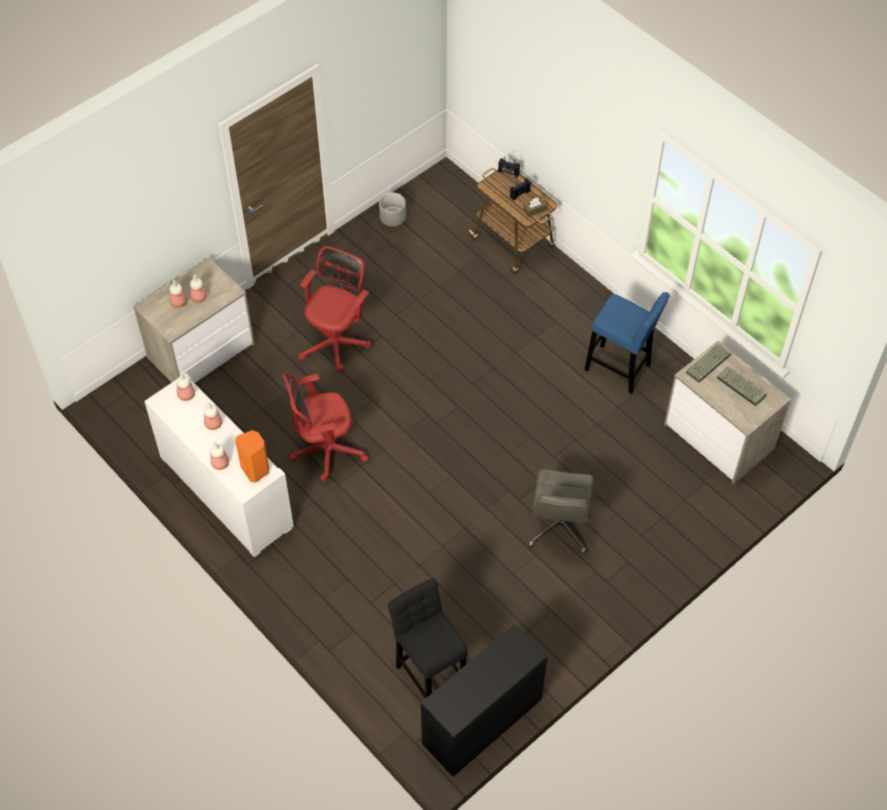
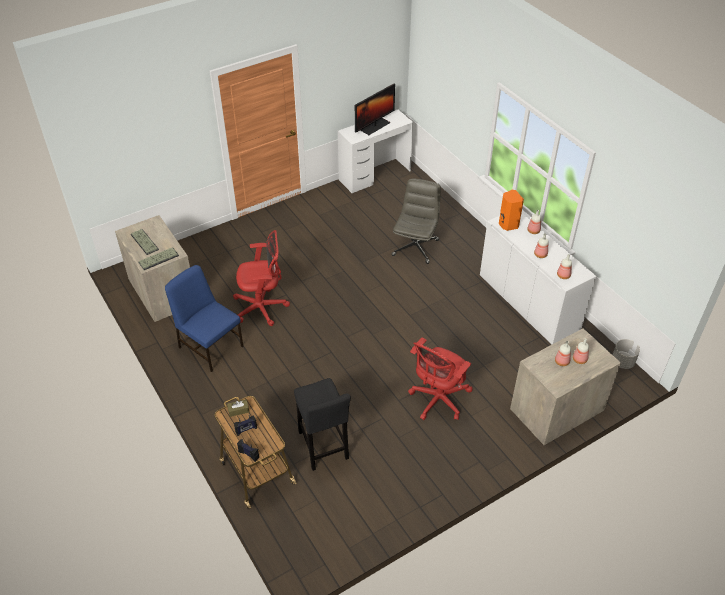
camera: 170 degrees left, 10 degrees down
(325, 451) = (454, 320): red office chair -> red office chair (262, 308)
(393, 219) = (368, 519): grey planter -> grey planter (622, 362)
(429, 675) = (400, 196): black stool -> black stool (323, 448)
(482, 722) = (374, 175): black desk -> white desk
(486, 679) = (374, 126): none -> monitor
(559, 527) = (298, 254): grey office chair -> grey office chair (415, 247)
(620, 370) = (210, 346): blue stool -> blue chair

